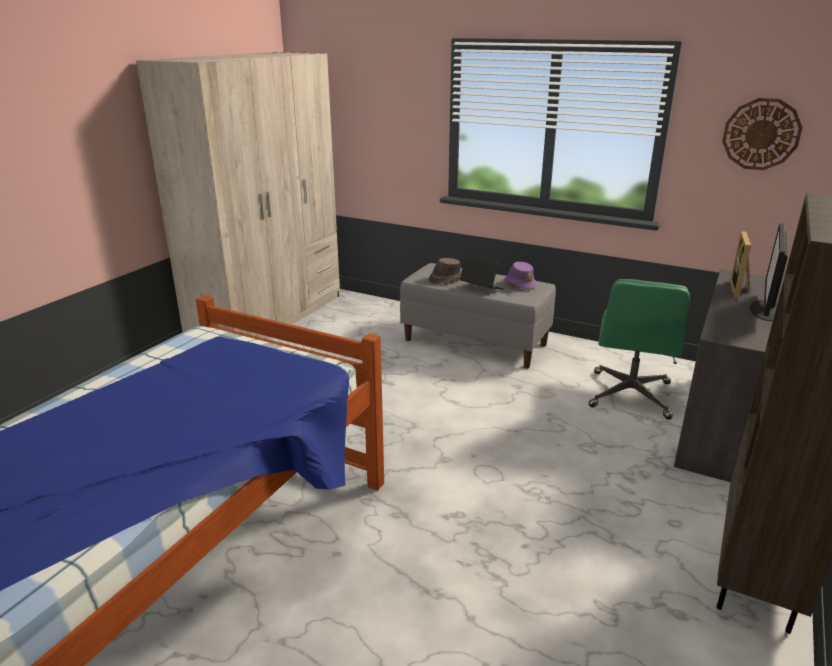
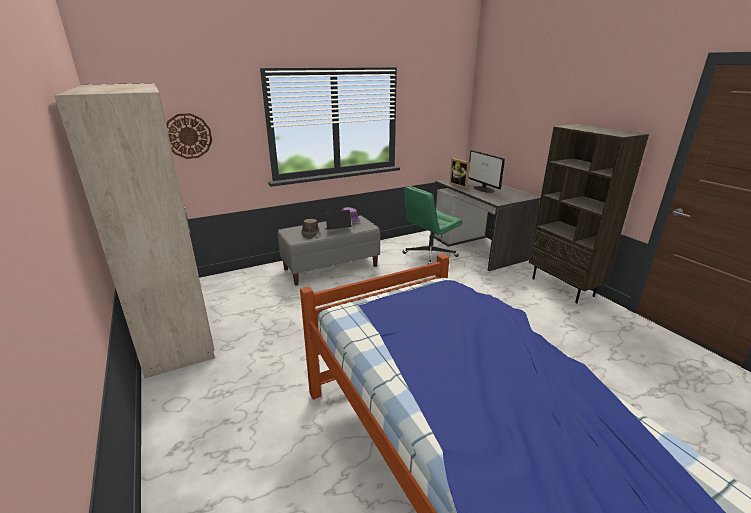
camera: 55 degrees left, 0 degrees up
(630, 395) = (429, 255): green office chair -> green office chair turned 90 degrees clockwise
(761, 134) = (433, 112): wall clock -> wall clock (188, 136)

